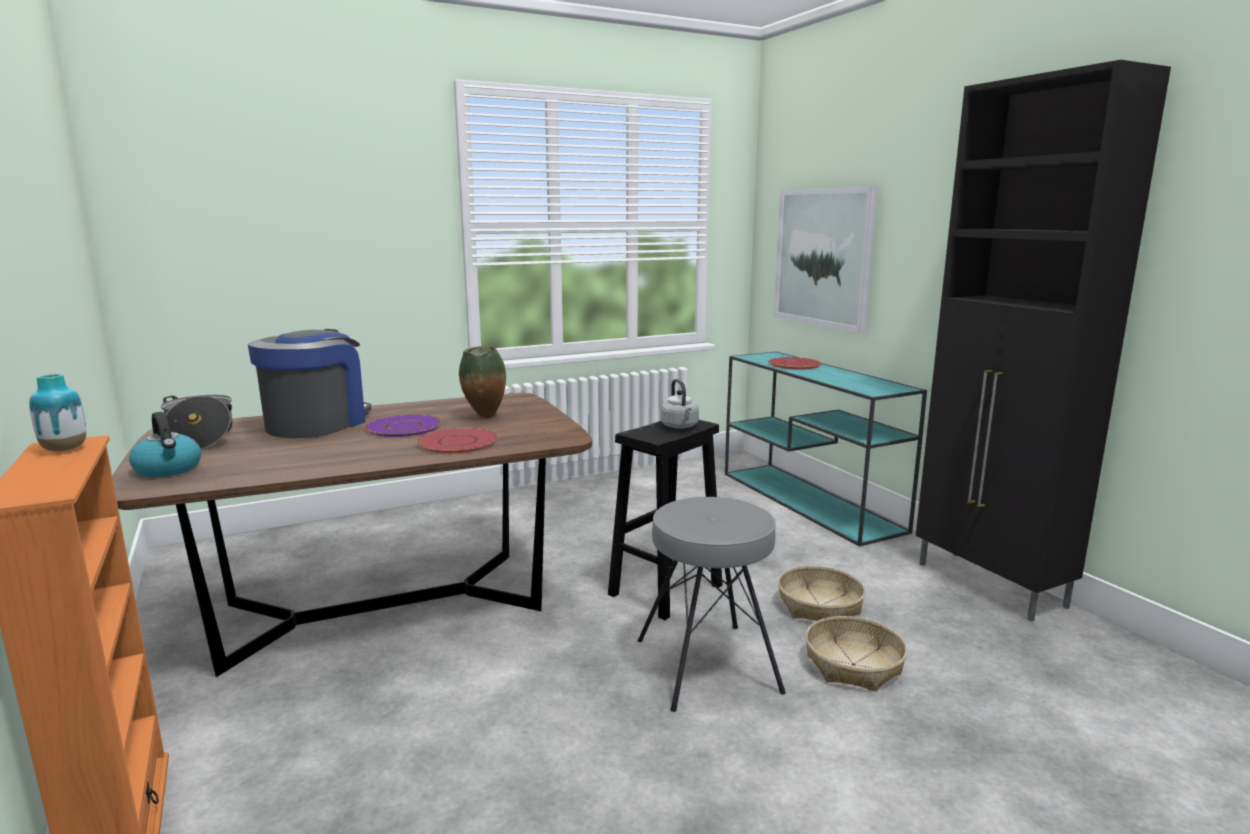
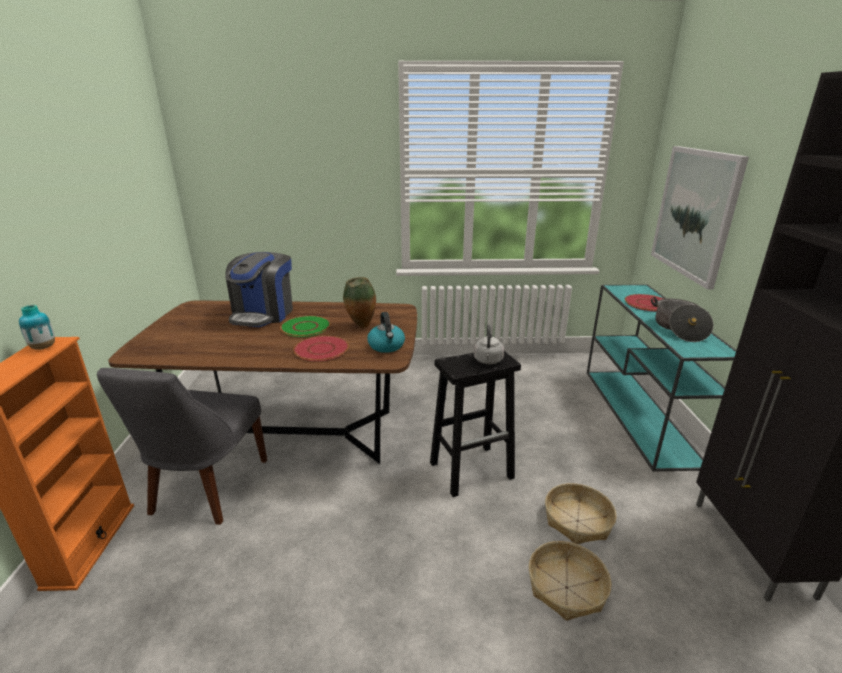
camera: 25 degrees right, 10 degrees up
(168, 469) = (156, 341): kettle -> kettle (386, 346)
(200, 437) = (197, 315): cooking pot -> cooking pot (678, 329)
(291, 703) = (207, 489): none -> grey chair
(317, 424) = (263, 314): coffee machine -> coffee machine turned 150 degrees clockwise
(404, 427) = (306, 327): purple plate -> green plate
(708, 665) = (456, 547): grey stool -> none

